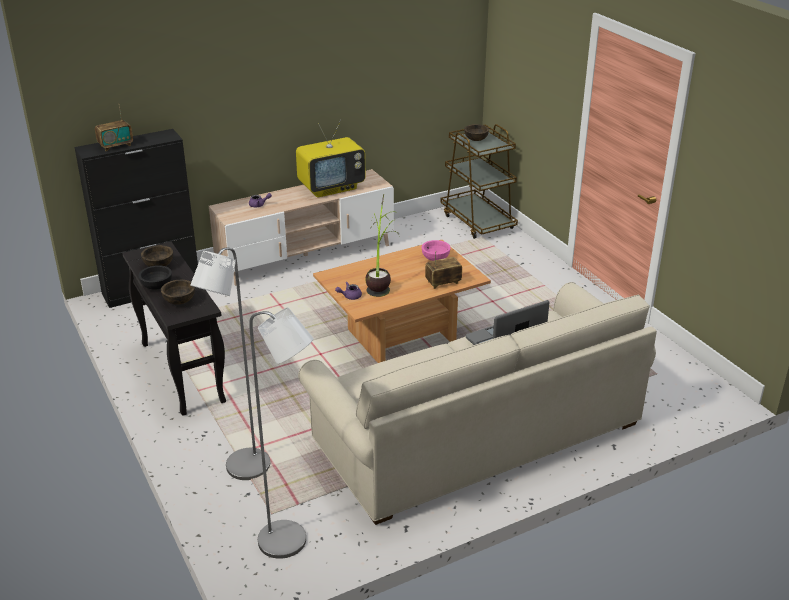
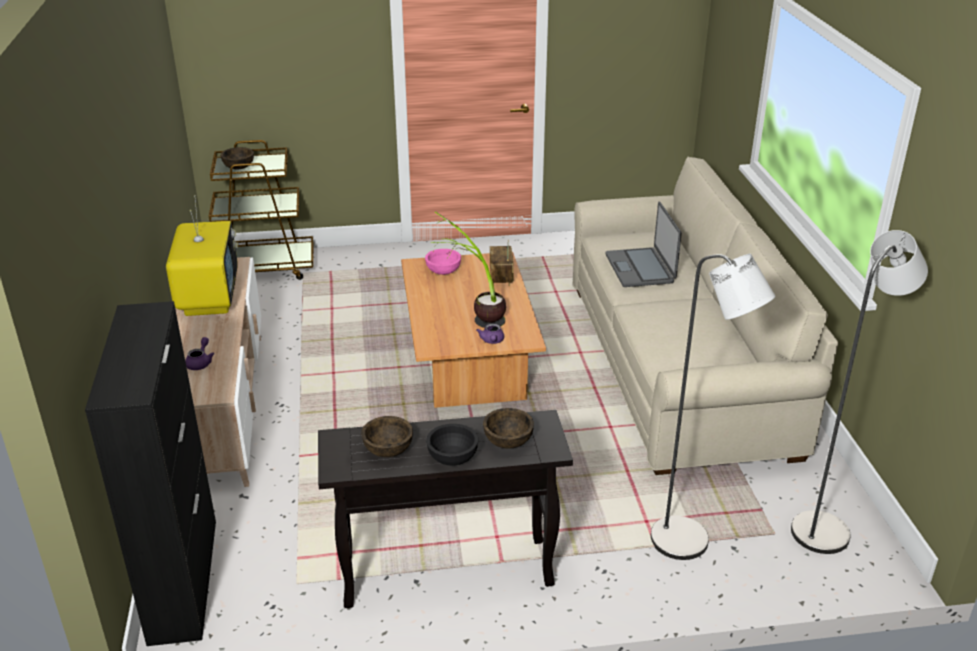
camera: 70 degrees left, 0 degrees up
(115, 146) = (132, 364): radio -> none

